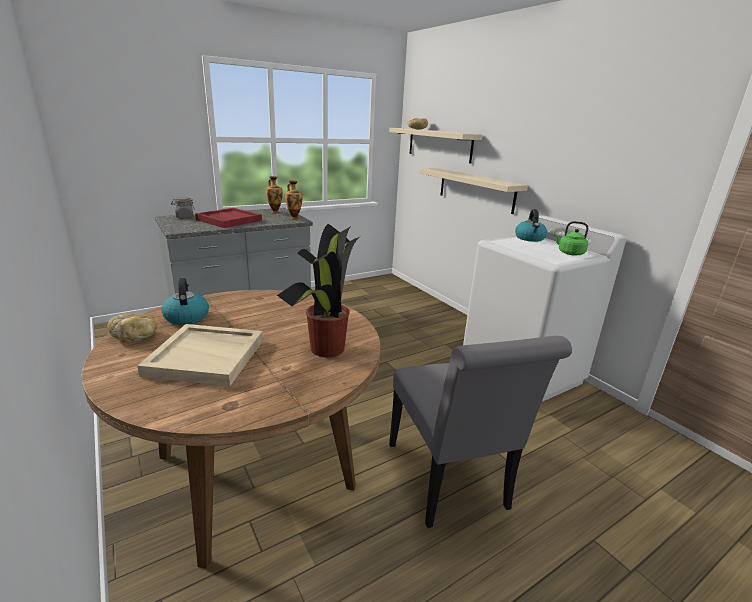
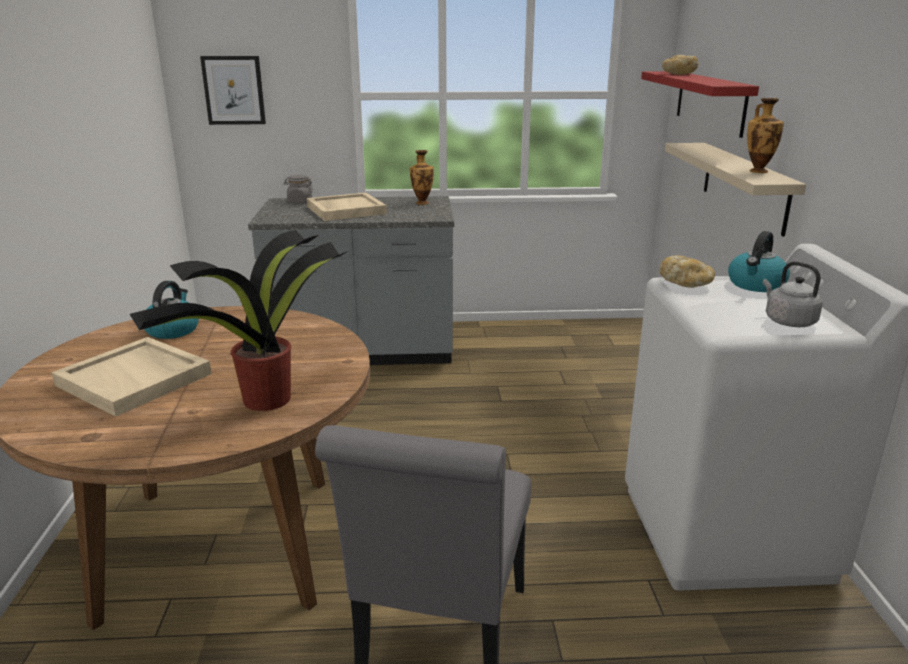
camera: 30 degrees right, 0 degrees up
(112, 132) = (234, 90): none -> picture
(135, 336) = (102, 342): bread -> bread (686, 284)
(228, 220) = (345, 210): red tray -> beige tray
(294, 218) = (435, 214): vase -> vase (758, 171)
(439, 144) = (710, 101): beige shelf -> red shelf
(569, 253) = (787, 321): green kettle -> grey kettle

